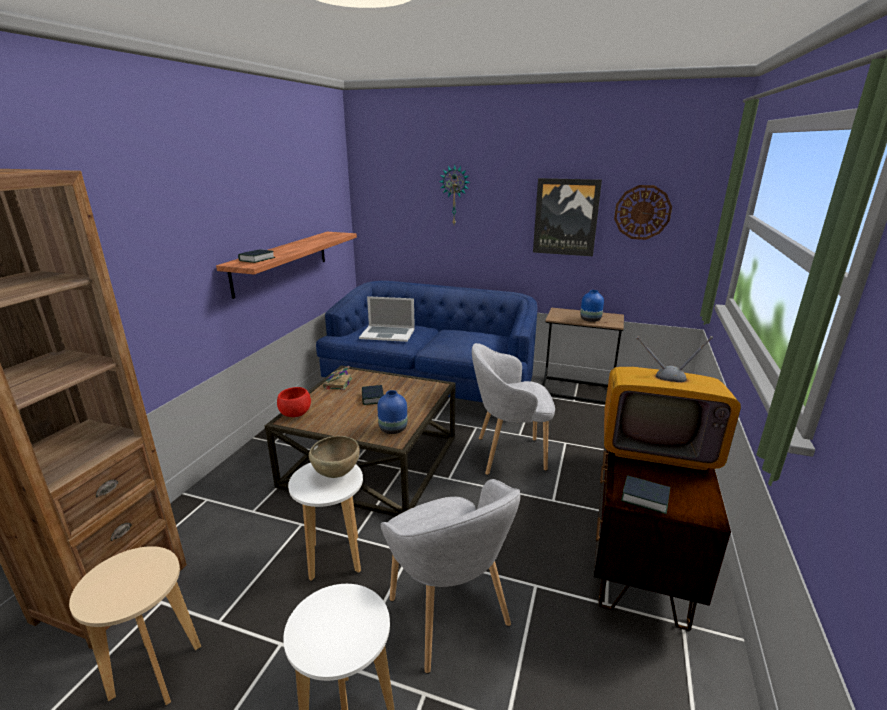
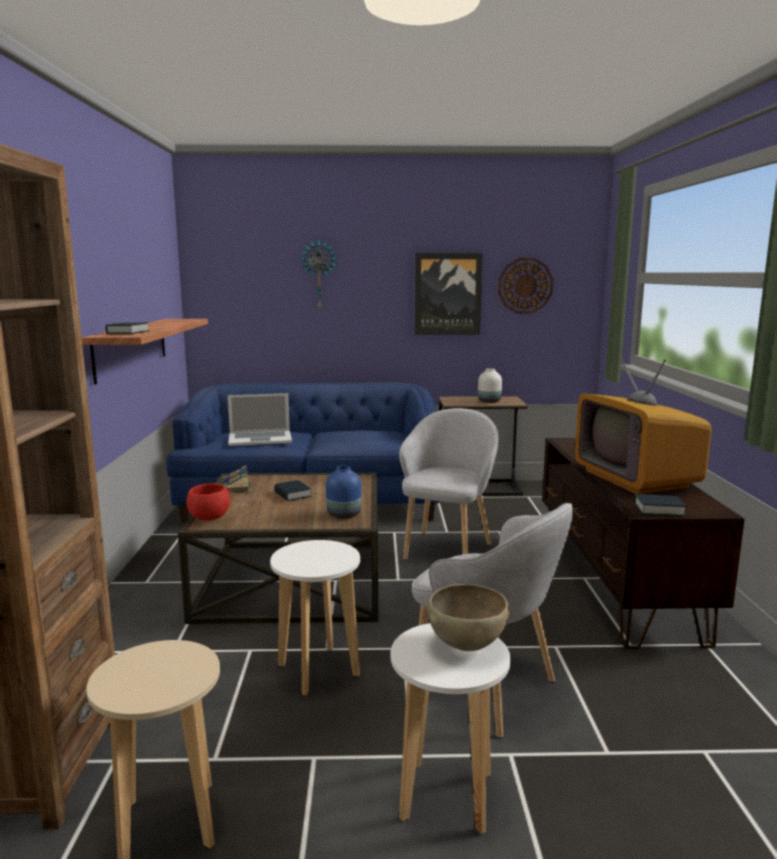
camera: 20 degrees left, 10 degrees down
(337, 473) = (324, 551): brown bowl -> brown bowl (467, 646)
(508, 454) = (447, 549): grey armchair -> grey armchair turned 135 degrees clockwise
(591, 319) = (490, 401): blue vase -> white vase
(657, 446) = (635, 479): television -> television turned 75 degrees clockwise

